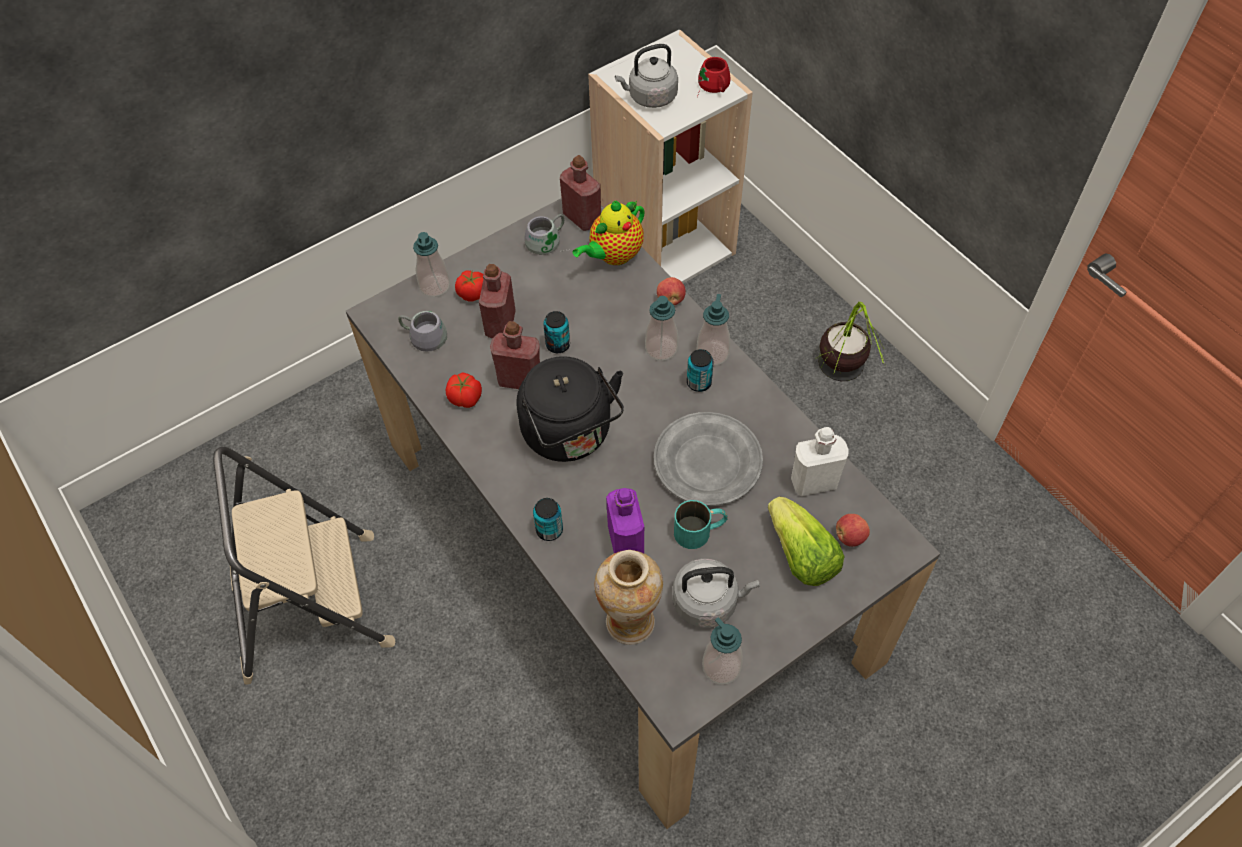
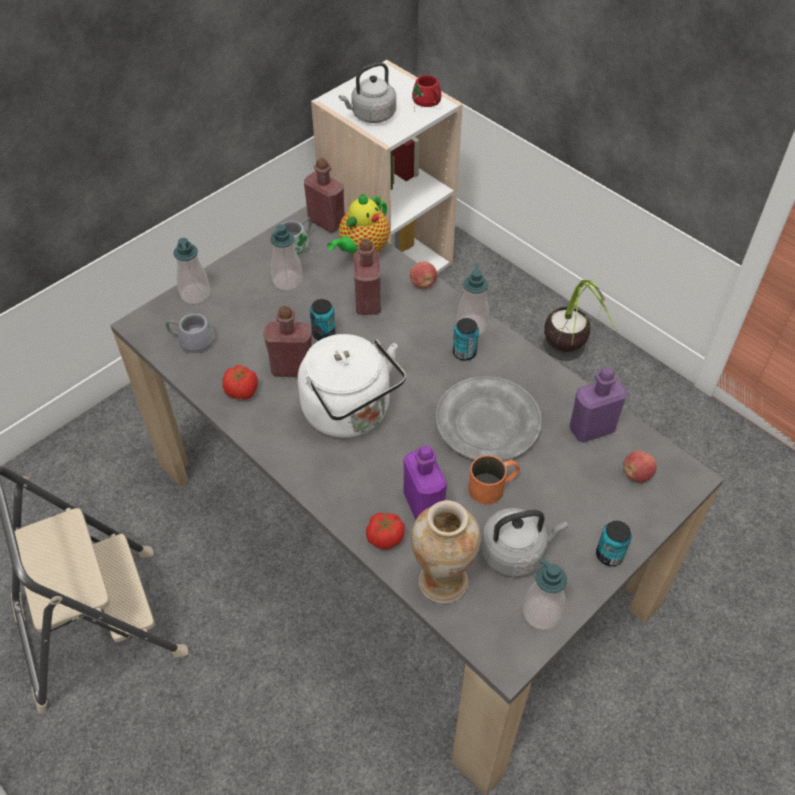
camera: 10 degrees left, 5 degrees down
(473, 294) = (234, 297): tomato -> tomato (385, 538)
(500, 324) = (265, 321): red bottle -> red bottle (368, 302)
(549, 530) = (346, 504): can -> can (609, 555)
(570, 435) = (351, 413): black kettle -> white kettle
(661, 348) = (422, 327): soap dispenser -> soap dispenser (287, 281)
(700, 530) = (494, 486): turquoise mug -> orange mug
(801, 555) = (595, 497): lettuce -> none
(814, 482) = (591, 429): white bottle -> purple bottle

